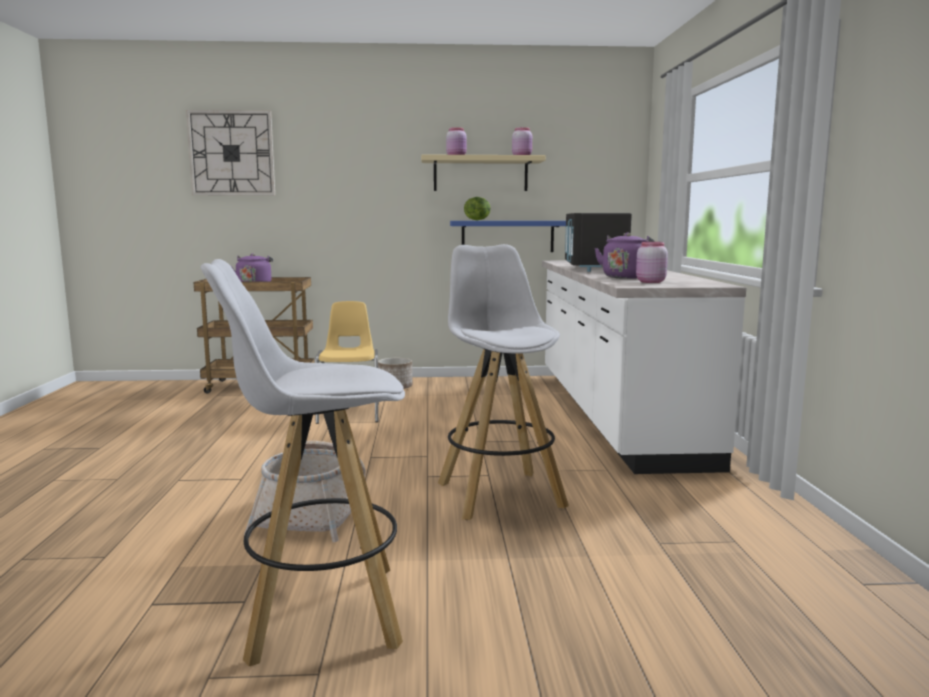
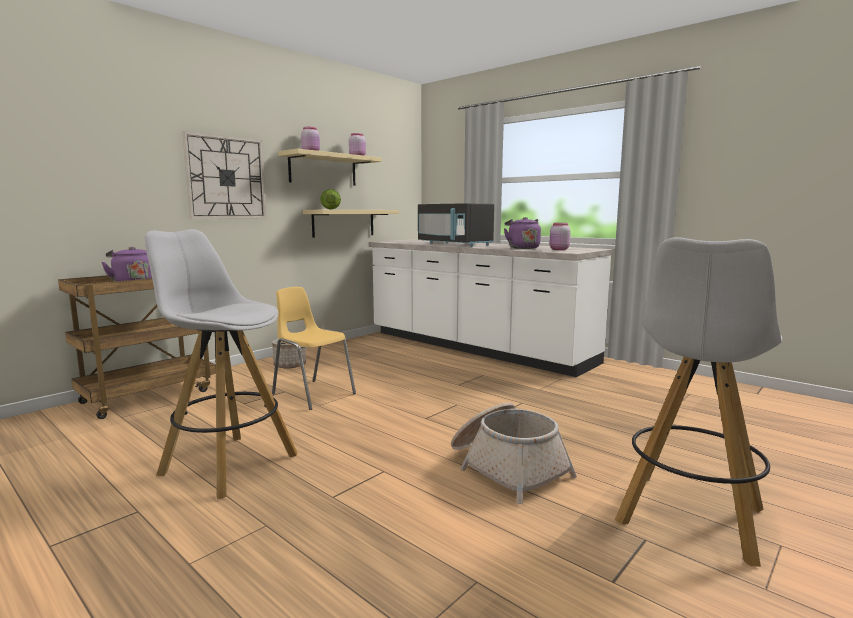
camera: 45 degrees left, 0 degrees up
(231, 153) = (75, 127): wall clock -> wall clock (226, 178)
(499, 494) = (558, 411): white stool -> white stool (228, 464)
(507, 236) = (343, 223): blue shelf -> beige shelf

